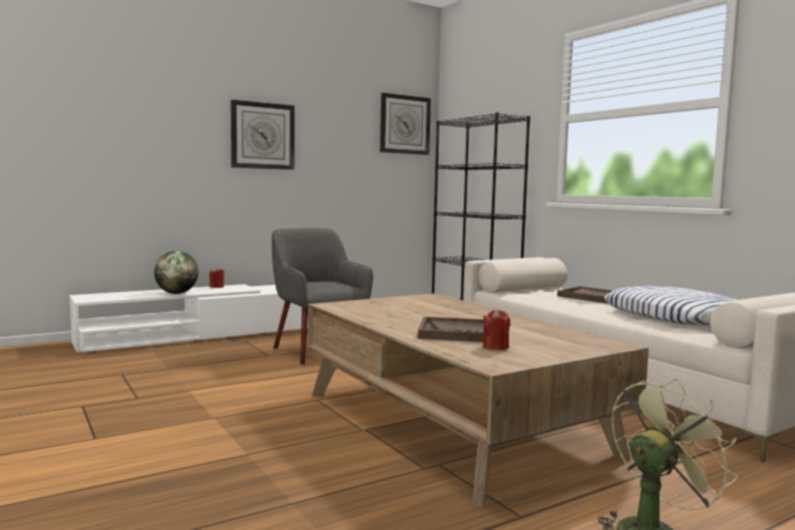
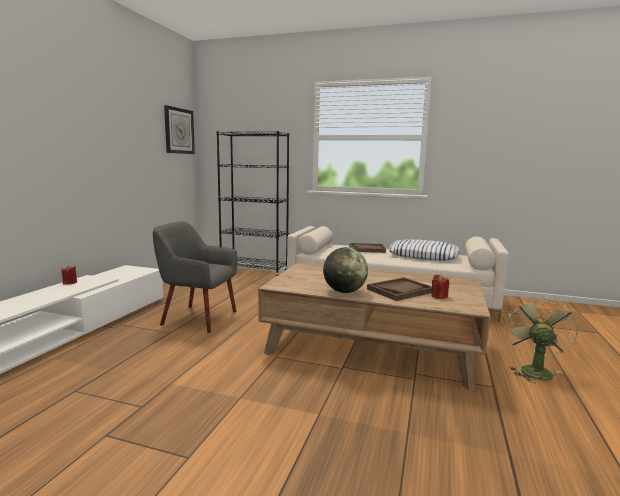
camera: 40 degrees left, 5 degrees up
(176, 293) = (48, 297): globe -> globe (344, 291)
(262, 136) = (87, 140): wall clock -> none

